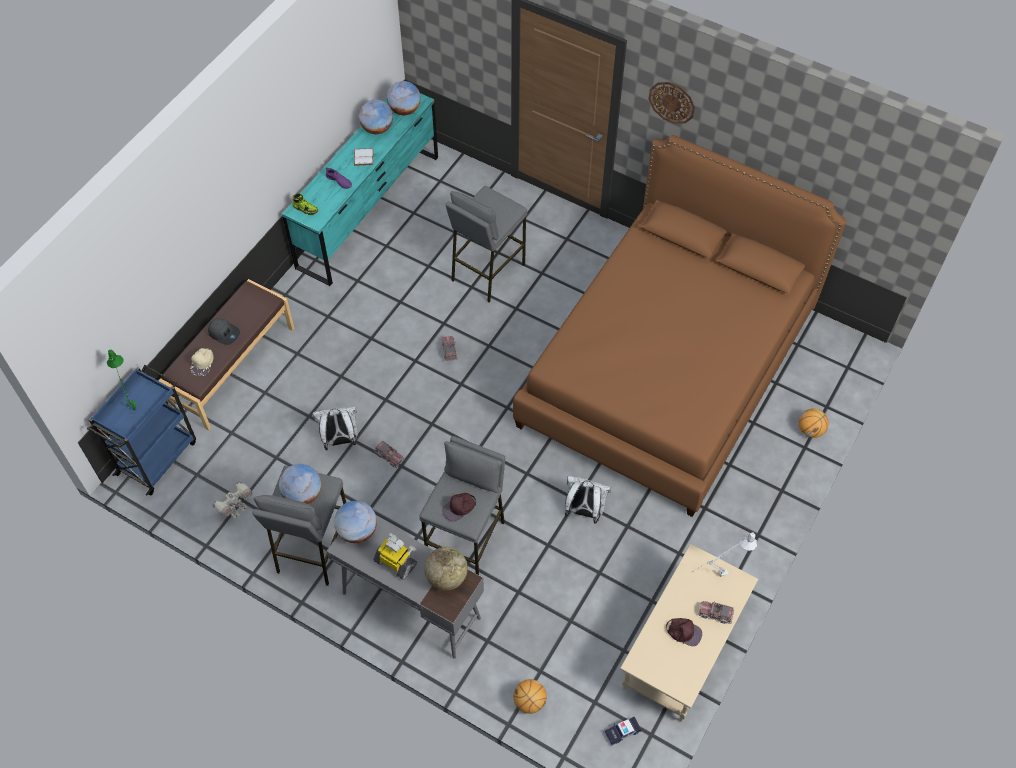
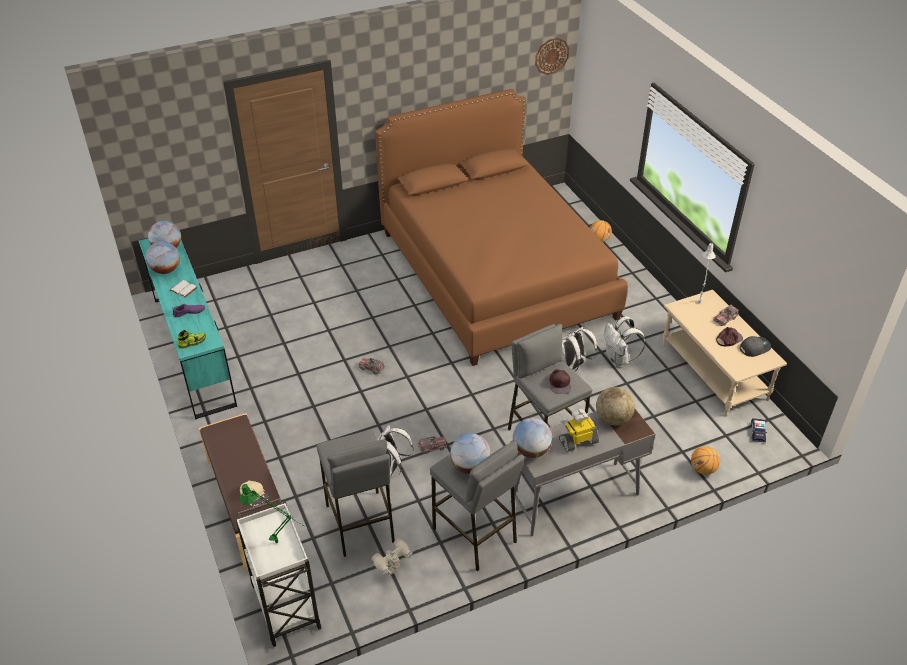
camera: 55 degrees left, 15 degrees down
(158, 456) = (285, 604): blue cart -> white cart
(224, 333) = (239, 466): grey cap -> grey cap (754, 348)
(237, 509) = (392, 570): toy robot -> toy robot turned 120 degrees counterclockwise
(487, 272) = (324, 316): grey stool -> grey stool (360, 523)
(628, 548) = (618, 359): none -> white backpack
(672, 102) = (377, 91): wall clock -> wall clock (551, 56)

